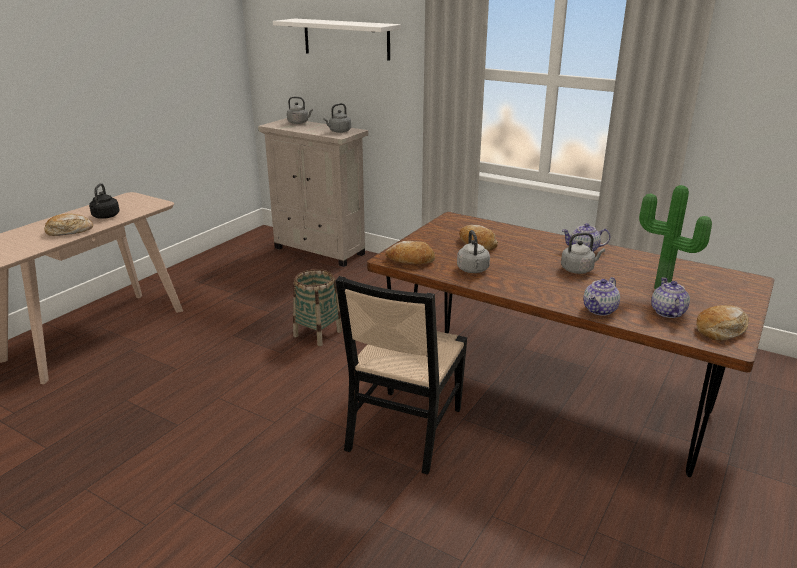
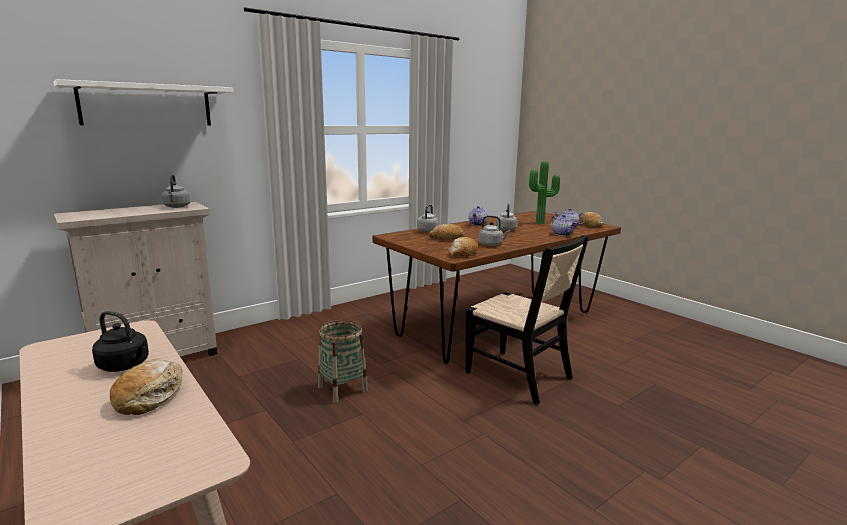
camera: 70 degrees left, 10 degrees down
(299, 123) = (96, 212): grey kettle -> grey kettle (428, 230)

